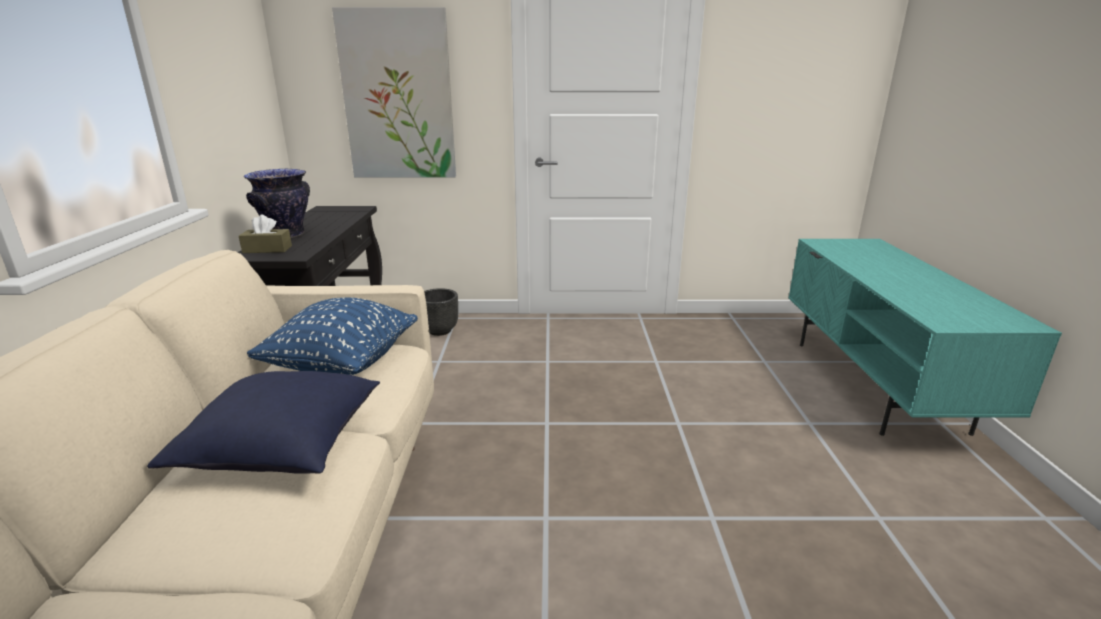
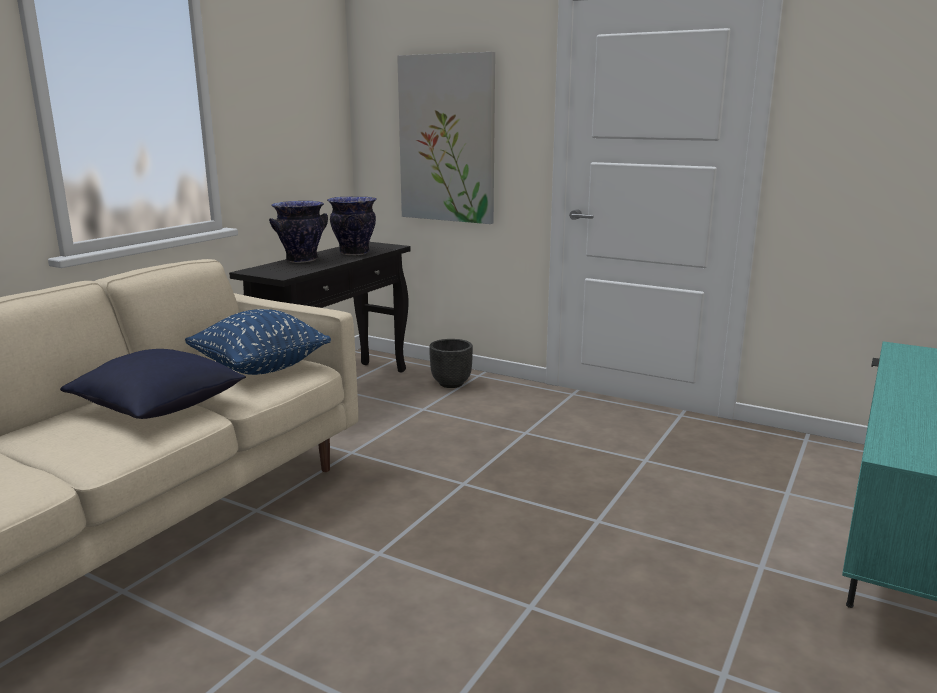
camera: 30 degrees right, 5 degrees down
(267, 249) = (271, 268): brown tissue box -> none
(331, 220) = (353, 253): none -> vase

